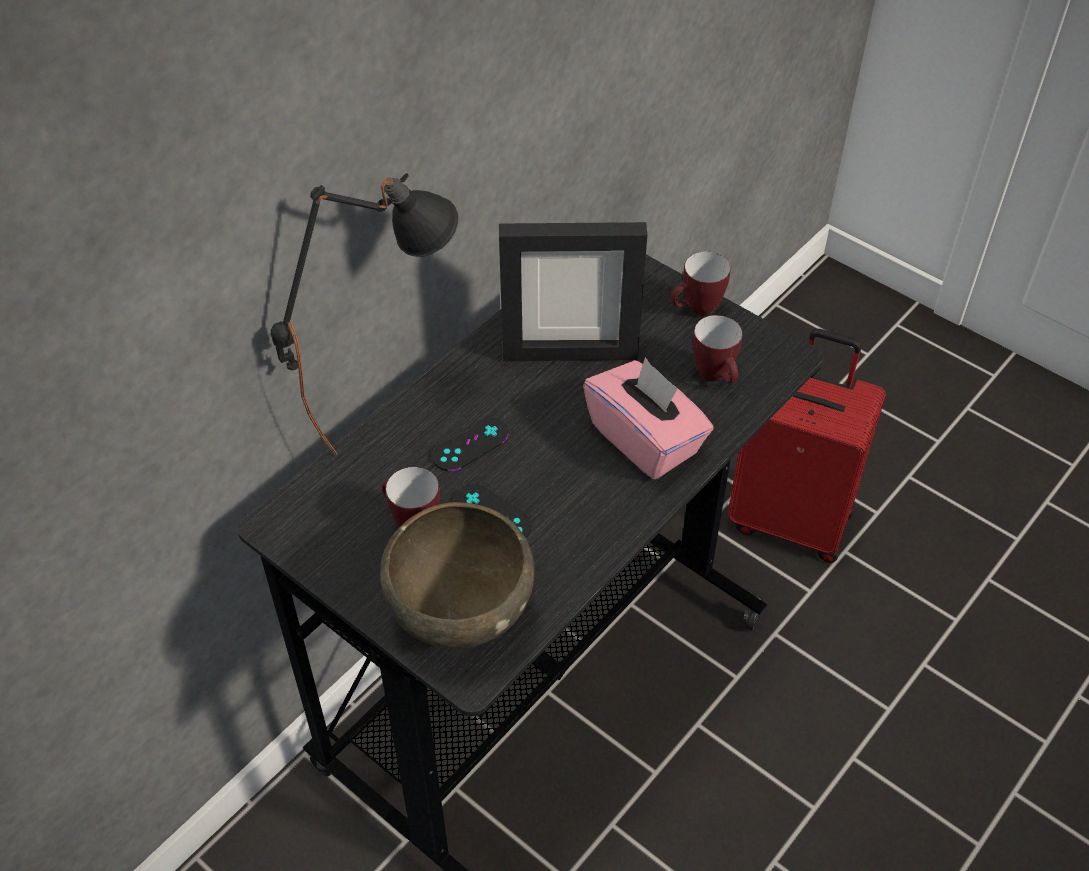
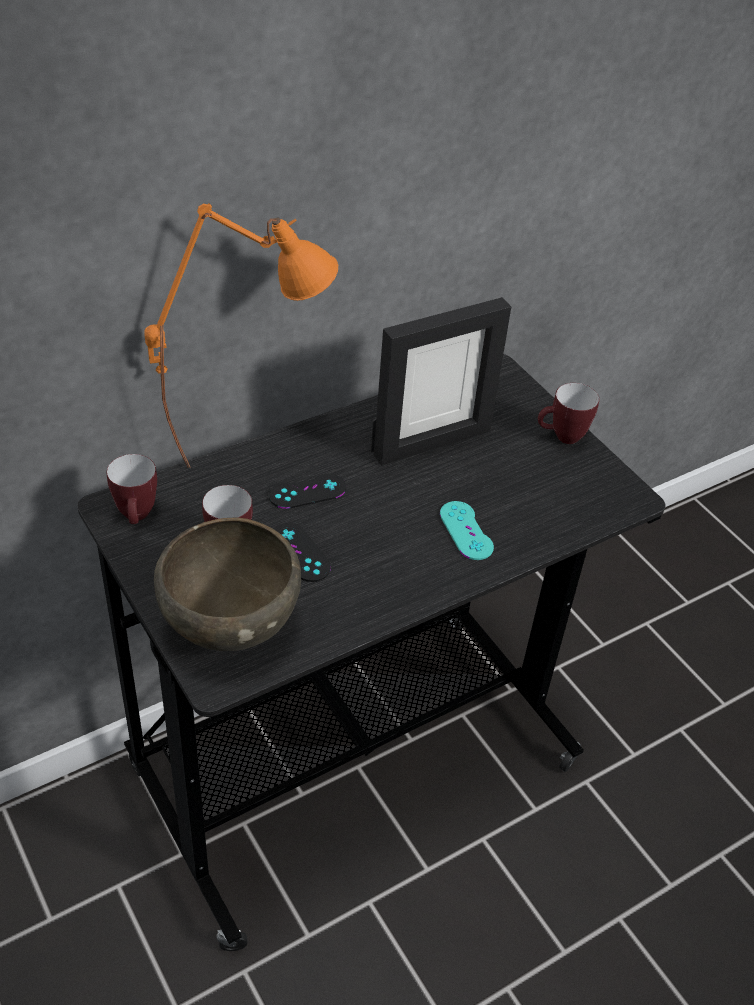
camera: 15 degrees right, 5 degrees down
(382, 410) = (245, 443): black table lamp -> orange table lamp
(570, 352) = (431, 441): picture frame -> picture frame turned 45 degrees counterclockwise
(645, 439) = (466, 530): pink tissue box -> turquoise game controller
(716, 377) = (555, 497): mug -> mug (137, 517)
(791, 518) = (640, 685): red suitcase -> none

